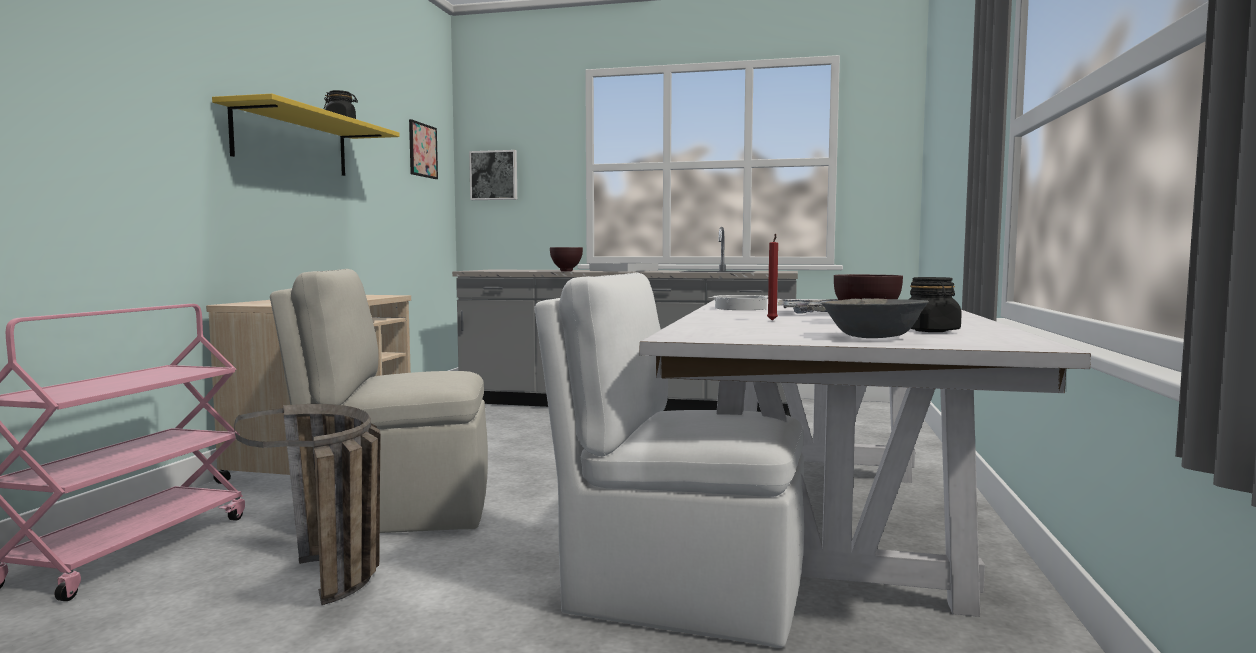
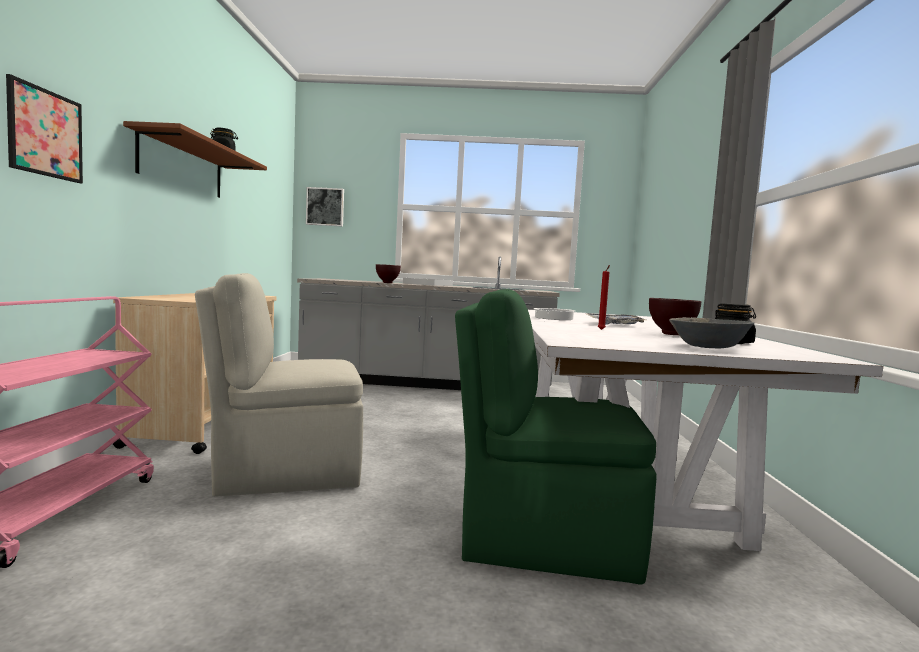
camera: 10 degrees left, 0 degrees up
(292, 142) = (182, 166): yellow shelf -> brown shelf
(335, 588) = (261, 544): basket -> none
(422, 150) = (273, 183): picture -> picture (45, 133)
(680, 592) = (543, 538): white chair -> green chair

